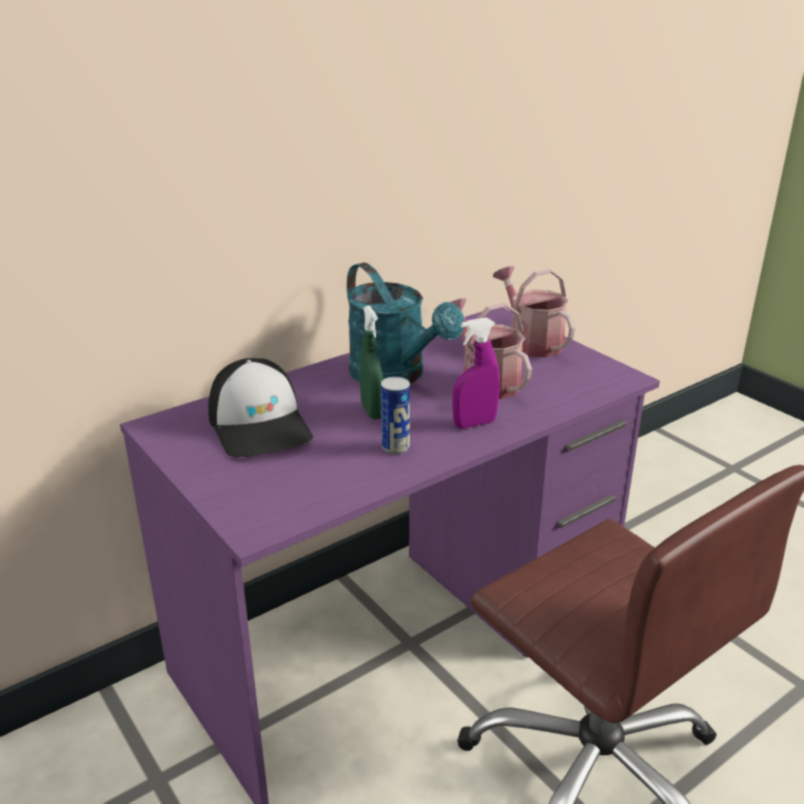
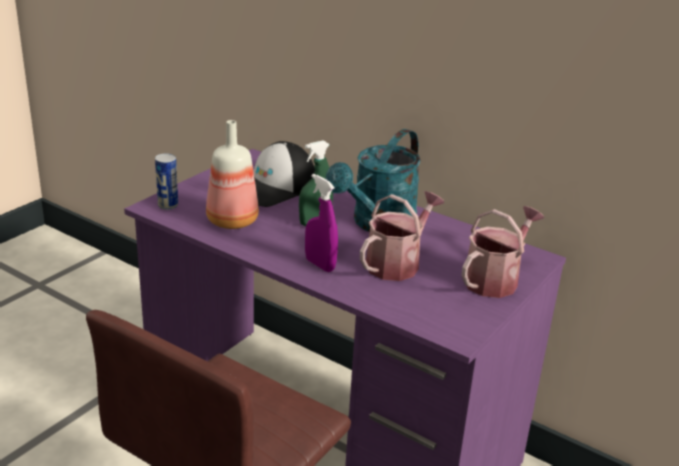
camera: 70 degrees right, 0 degrees up
(336, 468) = (230, 220): none -> bottle
(395, 447) = (267, 237): can -> can (168, 205)

